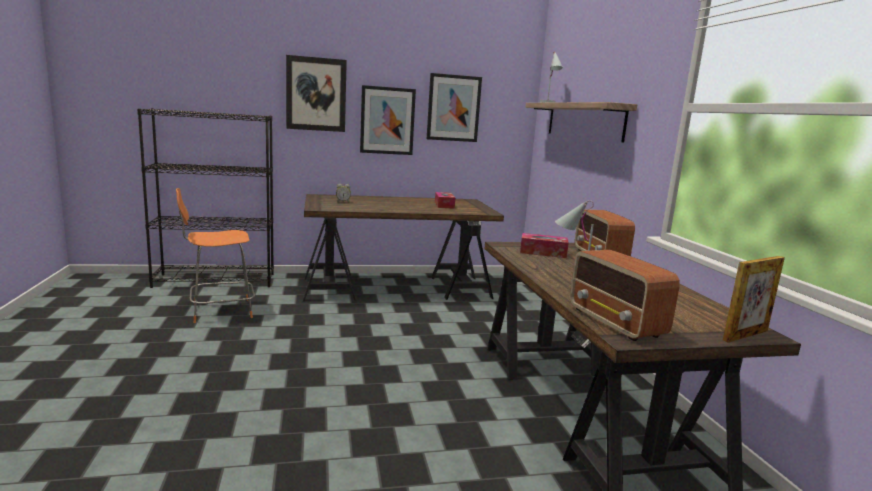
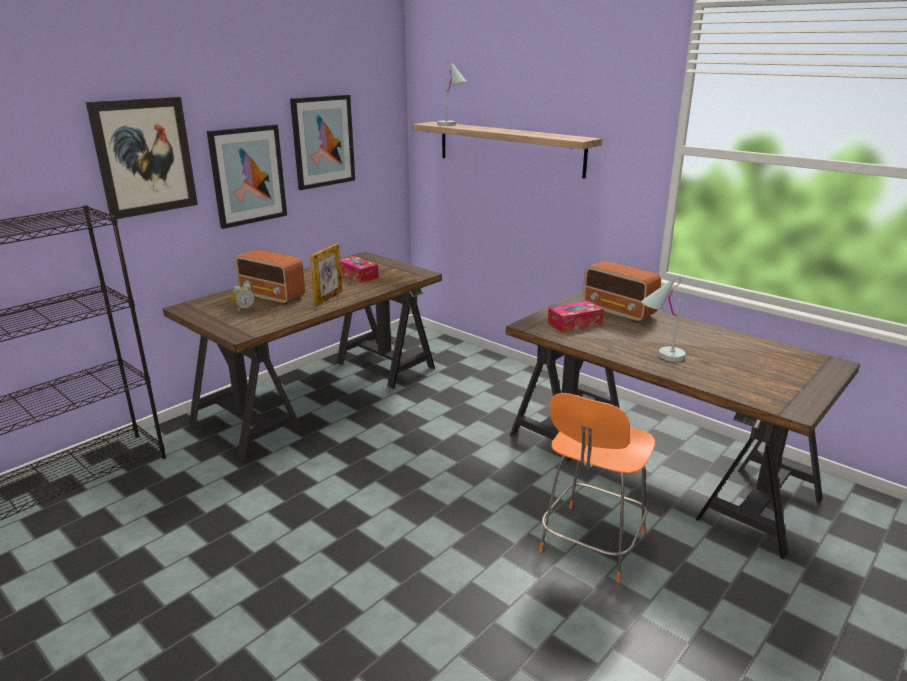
camera: 35 degrees left, 10 degrees up
(219, 311) = (158, 526): orange chair -> orange chair (591, 544)
(616, 323) = (763, 395): radio -> radio (272, 296)
(745, 335) = (831, 370): picture frame -> picture frame (328, 298)

